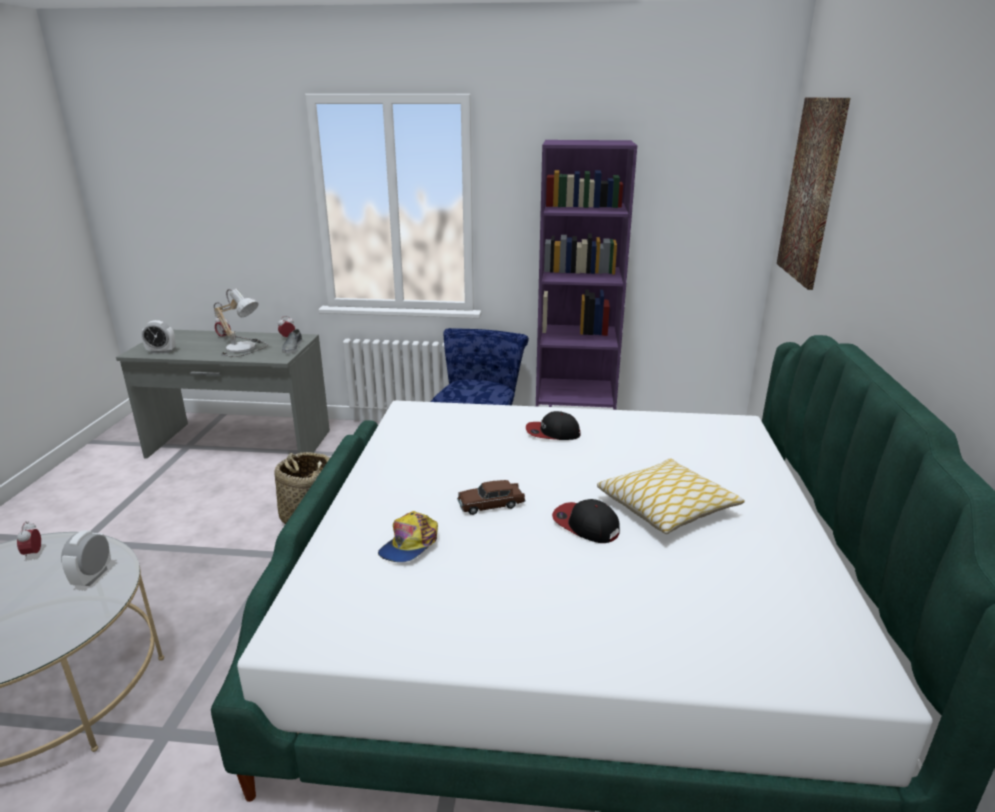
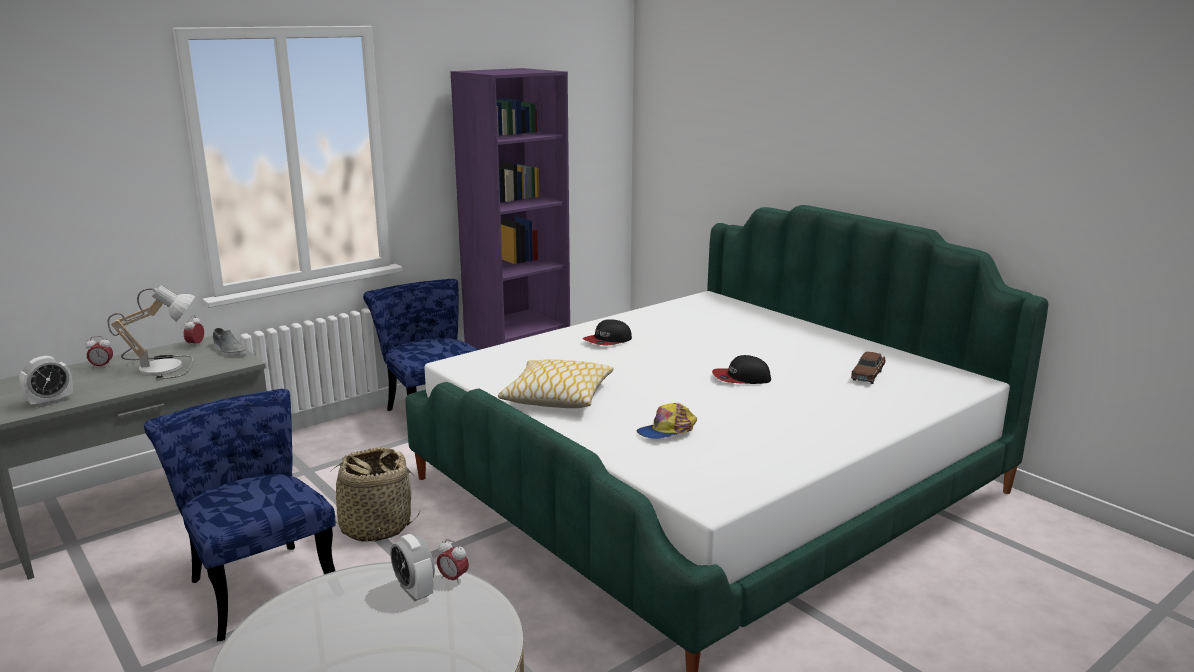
camera: 45 degrees left, 5 degrees down
(33, 554) = (302, 614): alarm clock -> alarm clock (453, 579)
(204, 519) = (259, 582): none -> blue chair
(409, 545) = (667, 431): cap -> cap turned 75 degrees clockwise
(491, 505) = (665, 392): brown toy car -> brown toy car (867, 375)
(666, 507) = (762, 353): pillow -> pillow (557, 397)
(812, 191) = (688, 101): picture -> none

